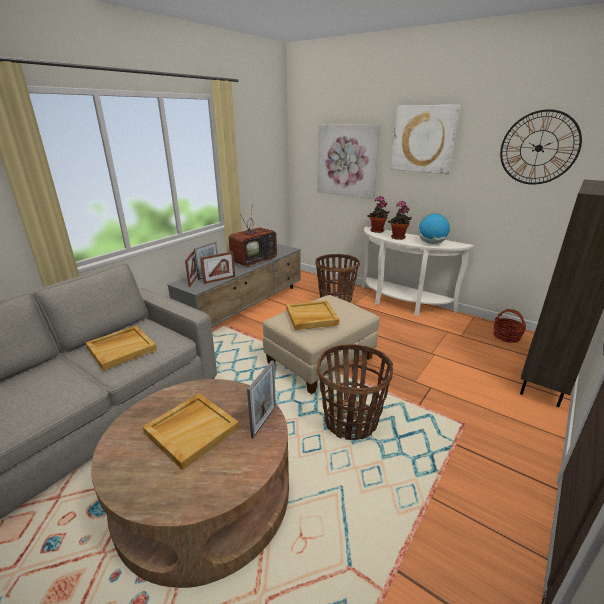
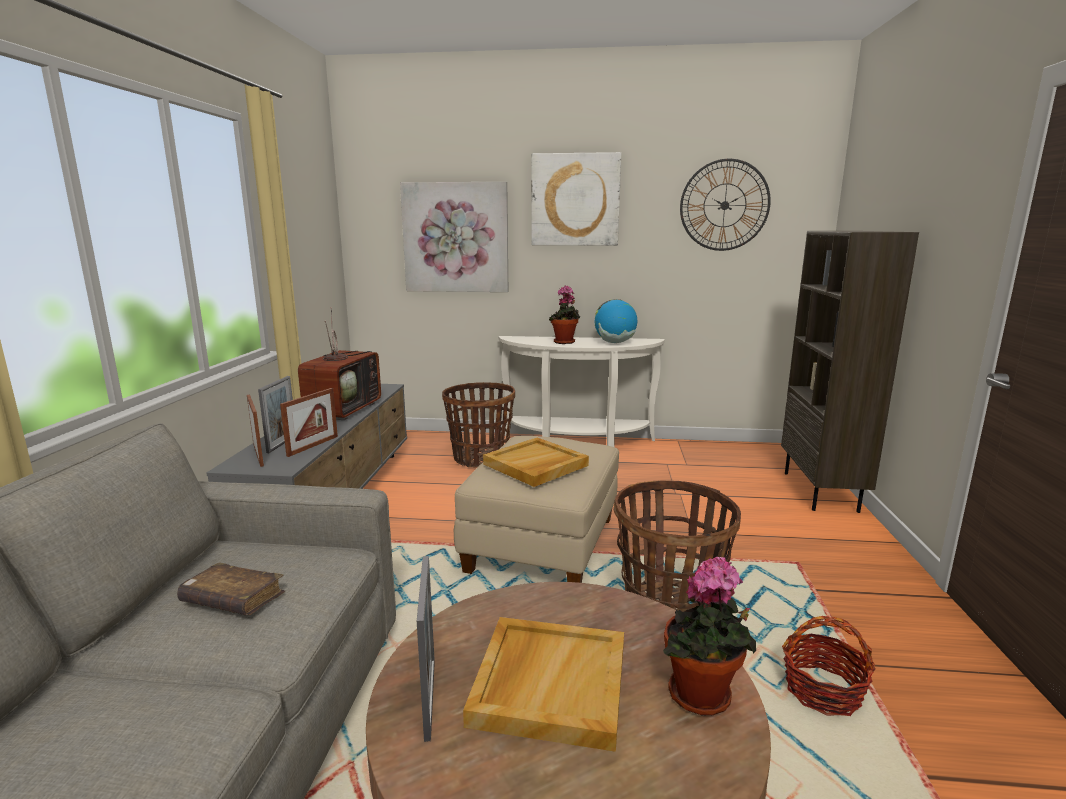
camera: 30 degrees left, 10 degrees down
(122, 349) = (233, 600): beige tray -> brown book
(264, 421) = (646, 622): picture frame -> picture frame (429, 698)
(377, 231) = (524, 339): potted plant -> potted plant (703, 699)
(506, 336) = (734, 453): basket -> basket (823, 691)

